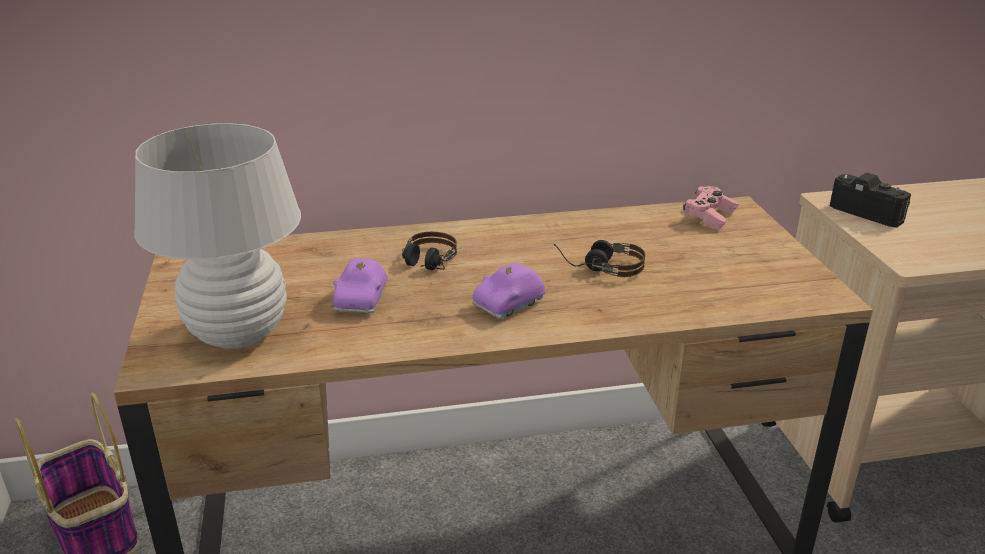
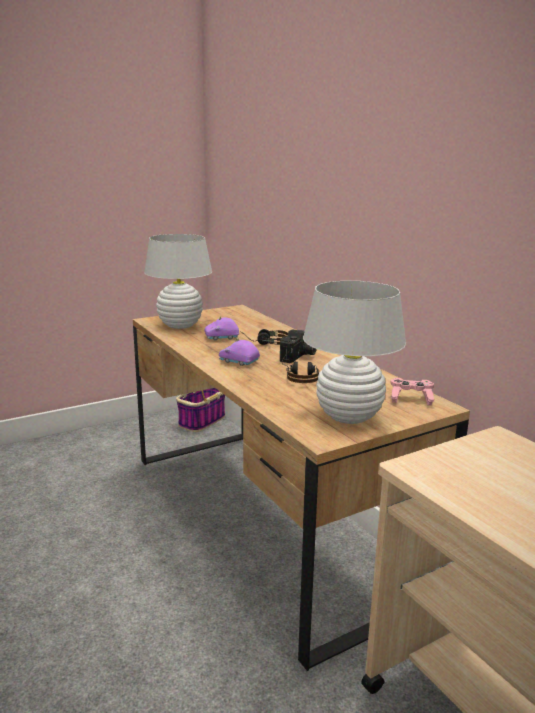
camera: 70 degrees right, 10 degrees down
(759, 265) = (348, 416): none -> white table lamp
(870, 211) = (498, 453): camera -> camera (298, 356)

